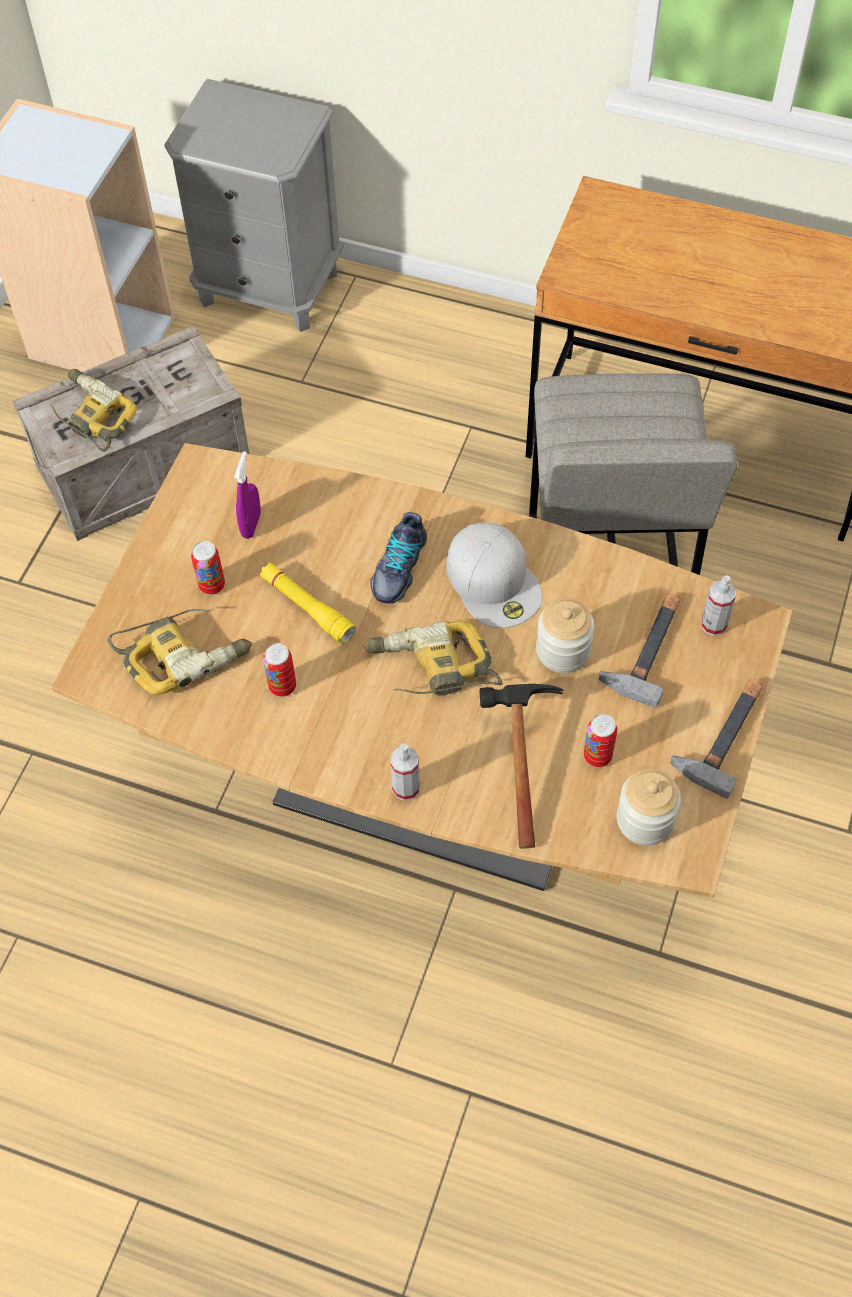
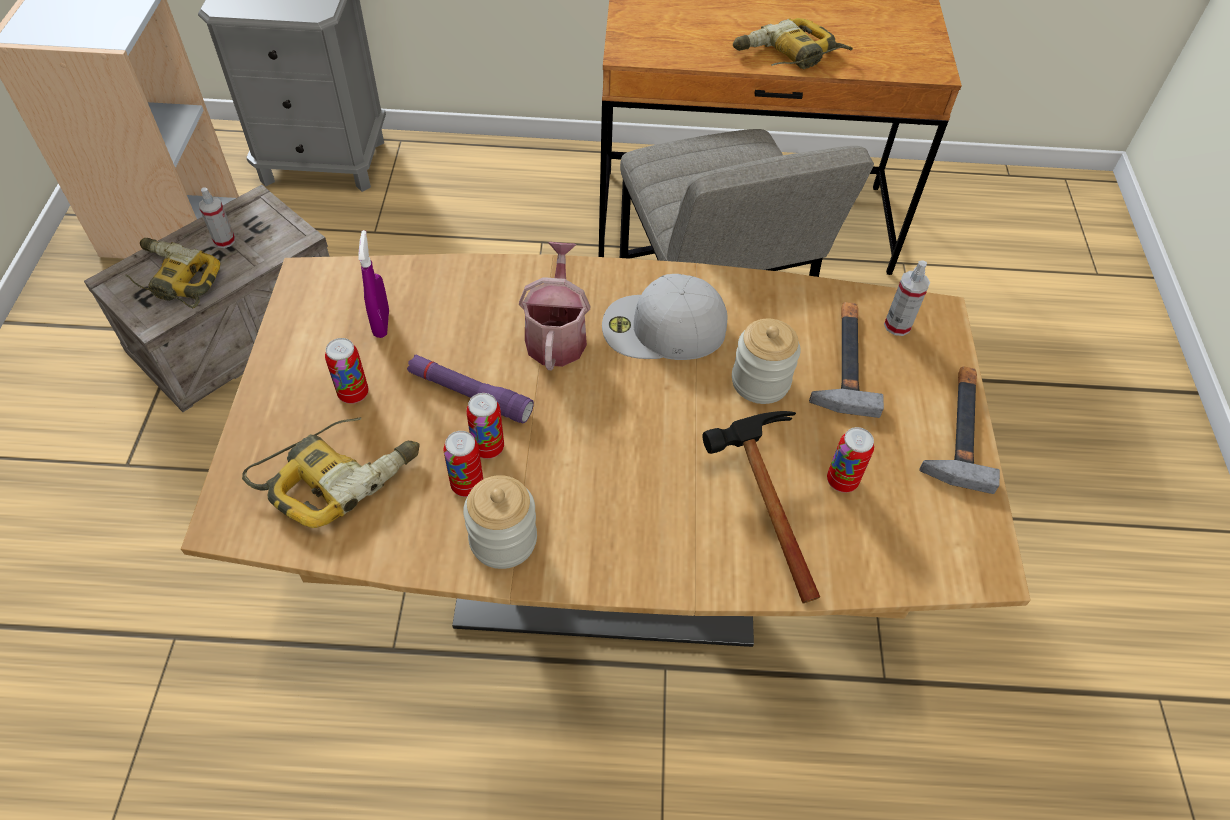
camera: 20 degrees left, 5 degrees down
(307, 607) = (470, 395): yellow flashlight -> purple flashlight
(308, 658) = (488, 448): none -> can
(398, 567) = (556, 334): shoe -> watering can
(406, 788) = (647, 566): spray bottle -> spray bottle (224, 240)
(431, 669) = (629, 430): power drill -> power drill (788, 56)
(494, 581) = (662, 328): white cap -> white cap turned 135 degrees clockwise
(645, 820) = (921, 537): jar -> jar (503, 540)

